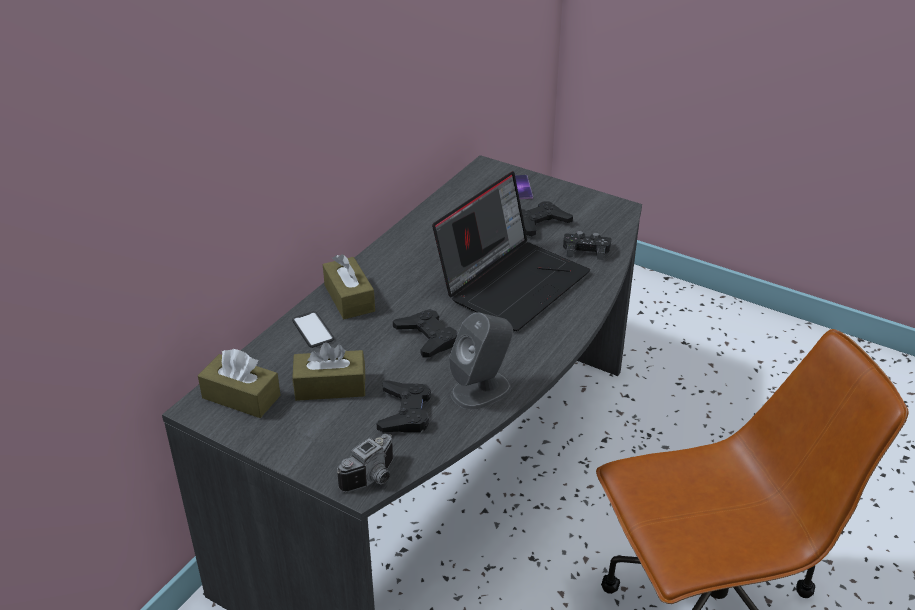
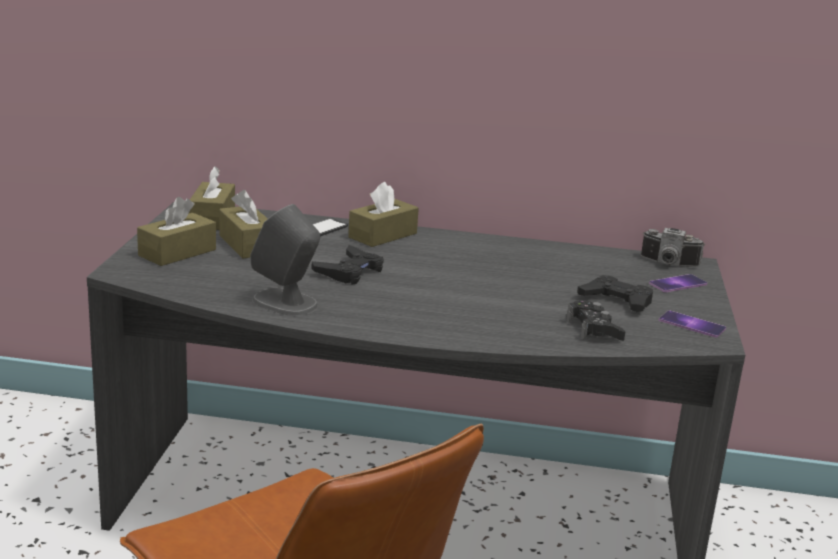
camera: 65 degrees right, 15 degrees down
(328, 438) = (177, 252): none -> brown tissue box
(373, 479) = (132, 275): camera -> camera (668, 264)
(405, 412) = (230, 276): black game controller -> none
(512, 282) = (485, 298): laptop -> none
(591, 207) = (692, 324): none -> phone

